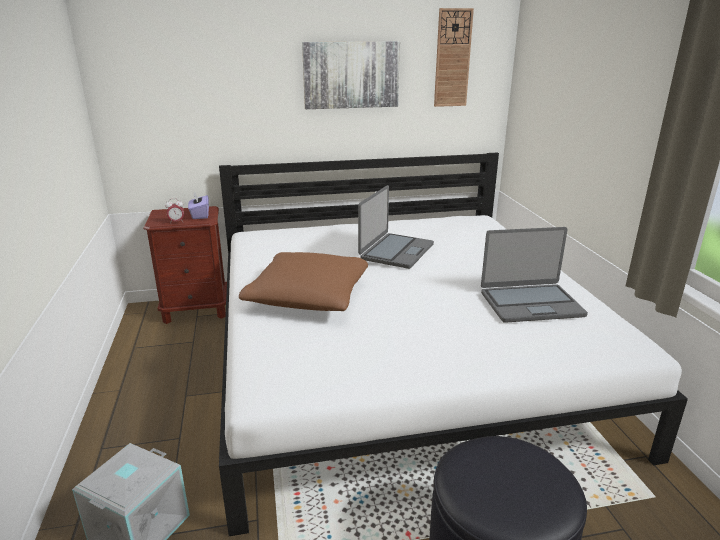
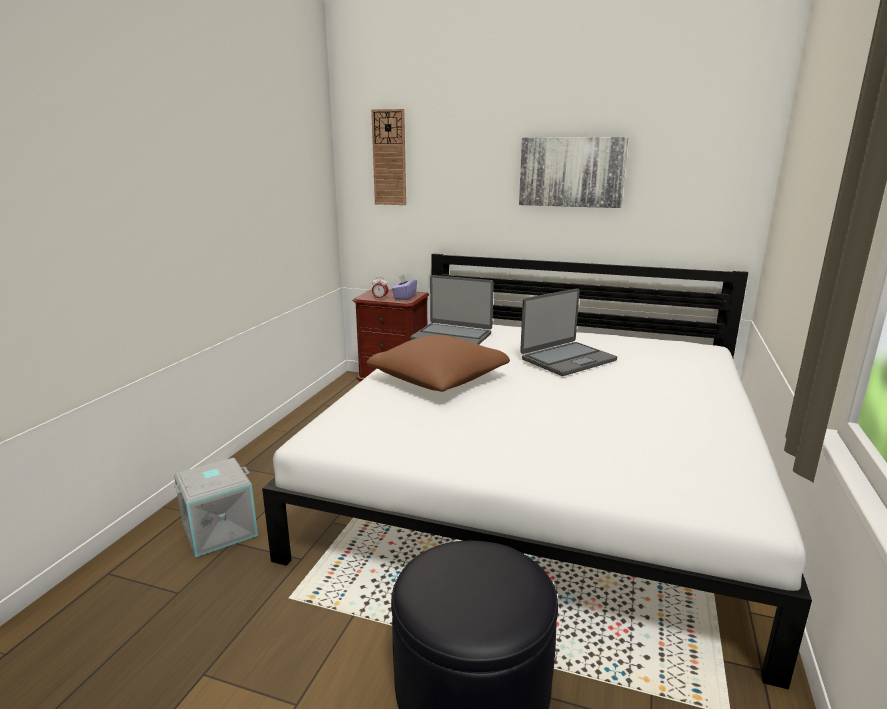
camera: 30 degrees right, 5 degrees down
(452, 58) = (694, 157): wall clock -> wall clock (389, 158)
(530, 303) = (664, 436): laptop -> laptop (452, 337)

